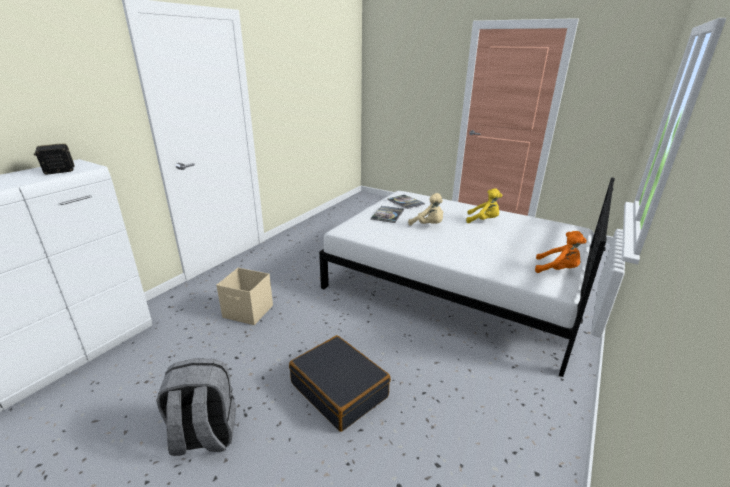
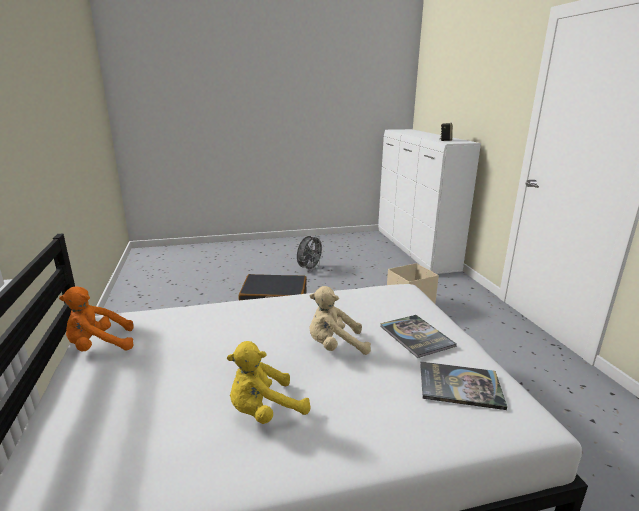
camera: 135 degrees right, 5 degrees down
(204, 436) = (309, 269): grey backpack -> grey fan

